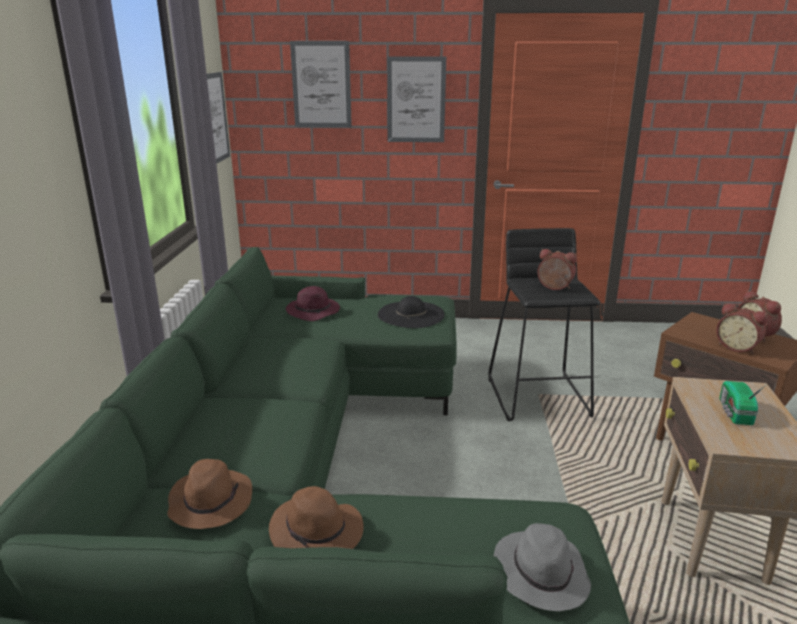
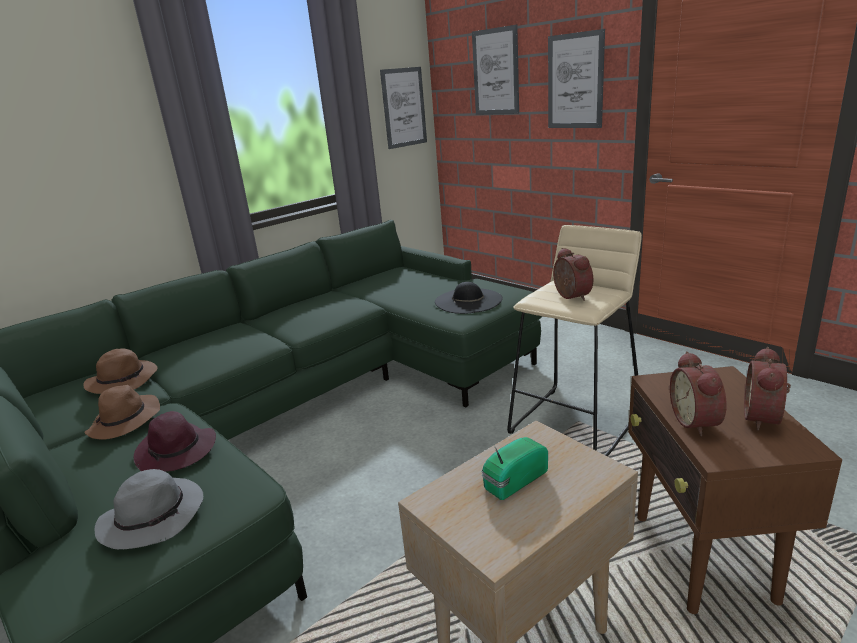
camera: 45 degrees right, 0 degrees up
(314, 312) = (404, 282): purple hat -> purple hat (177, 452)
(539, 396) = (575, 423): black stool -> beige stool

